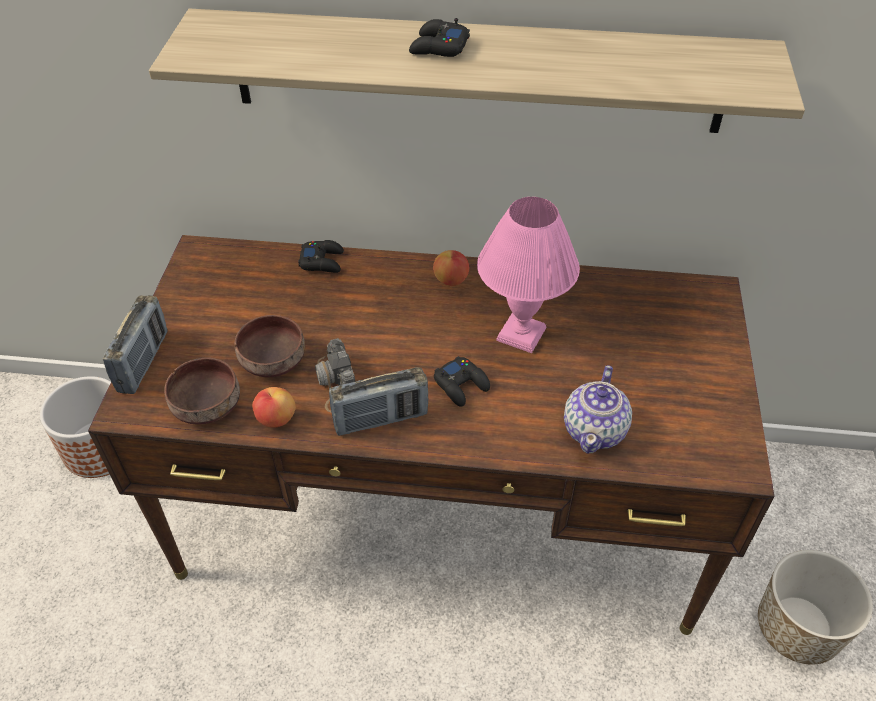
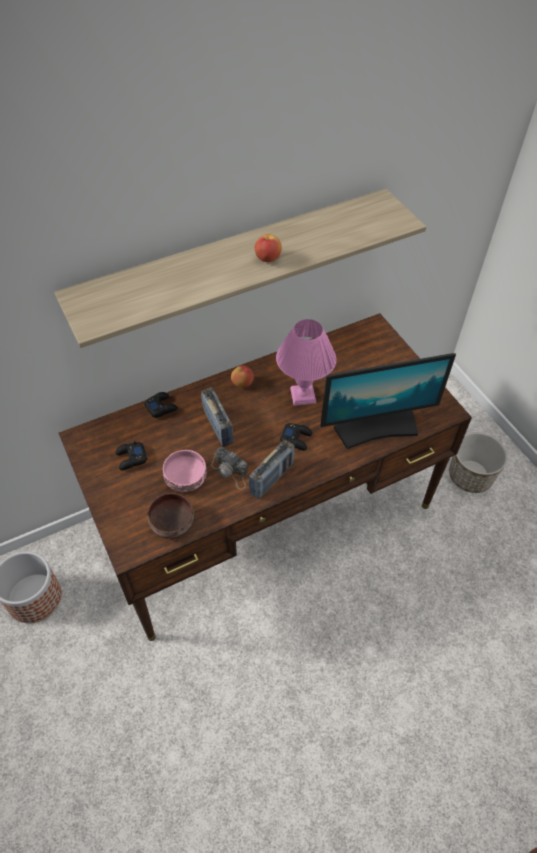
camera: 35 degrees left, 5 degrees up
(143, 362) = (111, 519): radio -> radio (218, 426)
(274, 360) = (187, 477): brown bowl -> pink bowl
(276, 419) = (217, 509): apple -> apple (268, 258)
(438, 47) = (228, 260): black game controller -> black game controller (131, 458)
(595, 430) = (376, 427): teapot -> monitor

